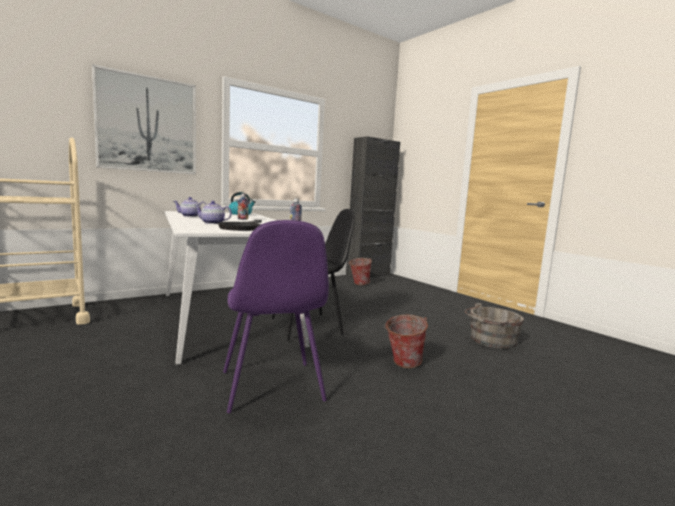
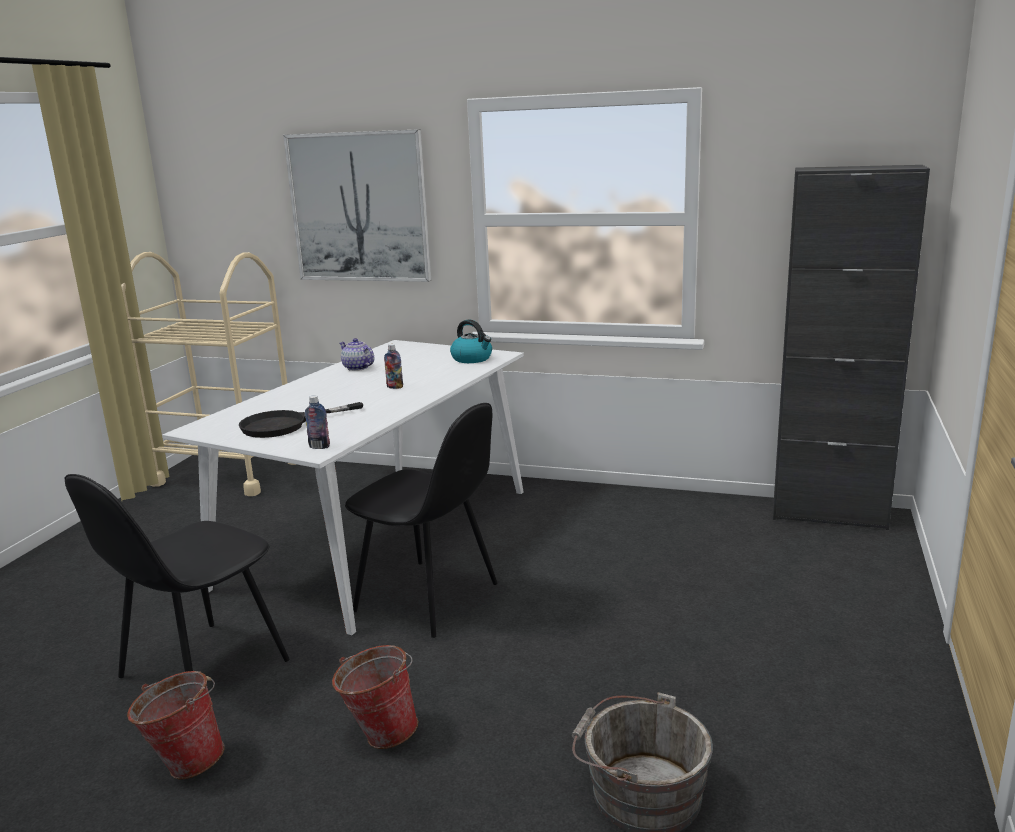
camera: 55 degrees right, 10 degrees up
(213, 223) = (300, 402): teapot -> none
(272, 387) = (200, 671): purple chair -> black chair
(358, 284) = (740, 534): bucket -> bucket (185, 762)

